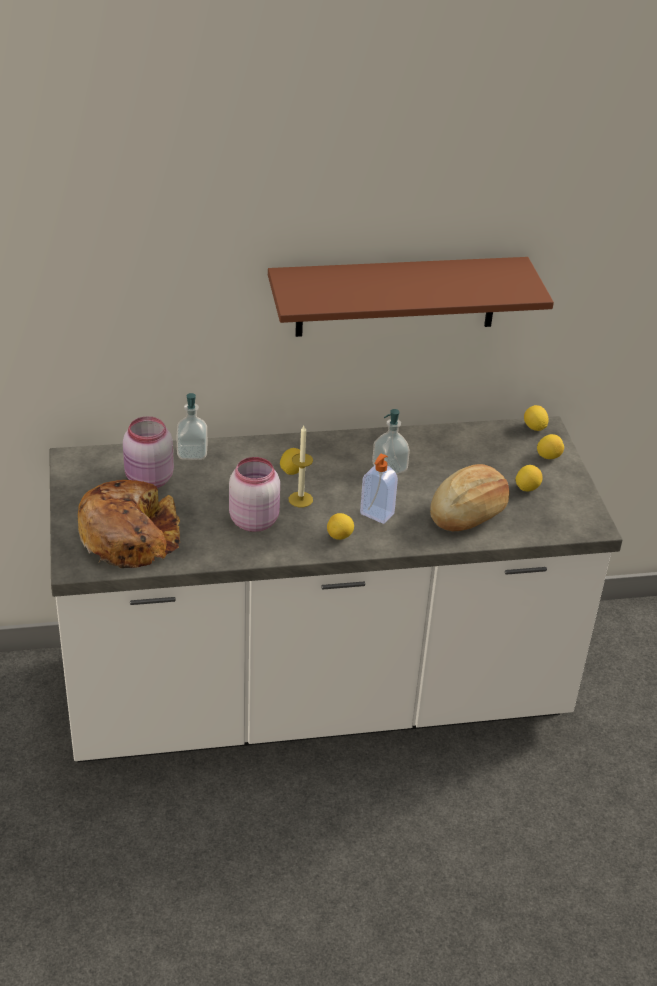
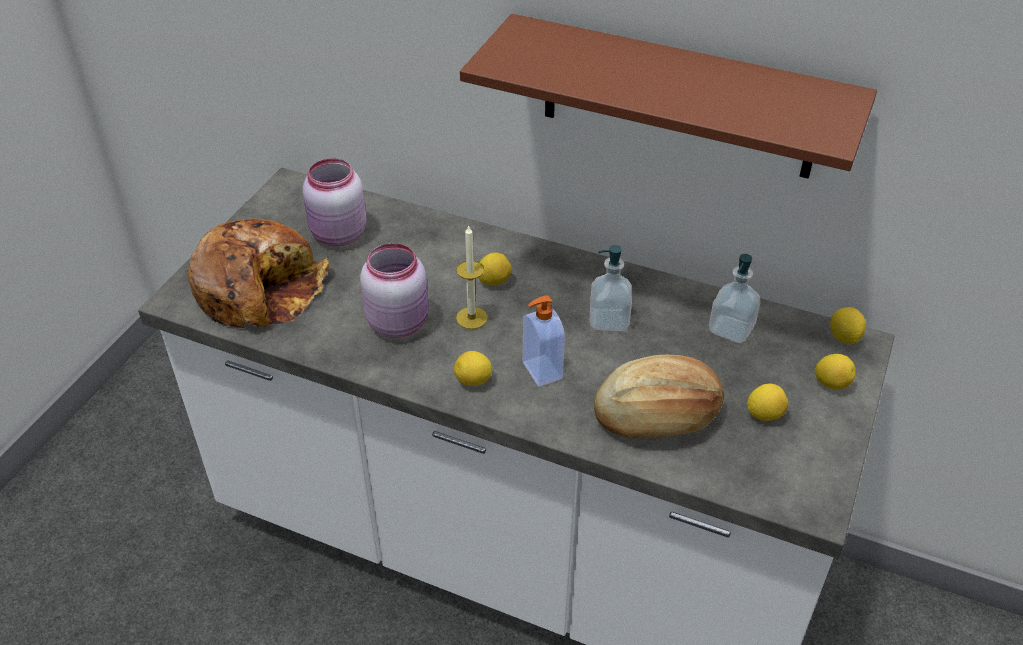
camera: 35 degrees right, 5 degrees up
(192, 453) = (409, 221): soap dispenser -> soap dispenser (731, 329)

